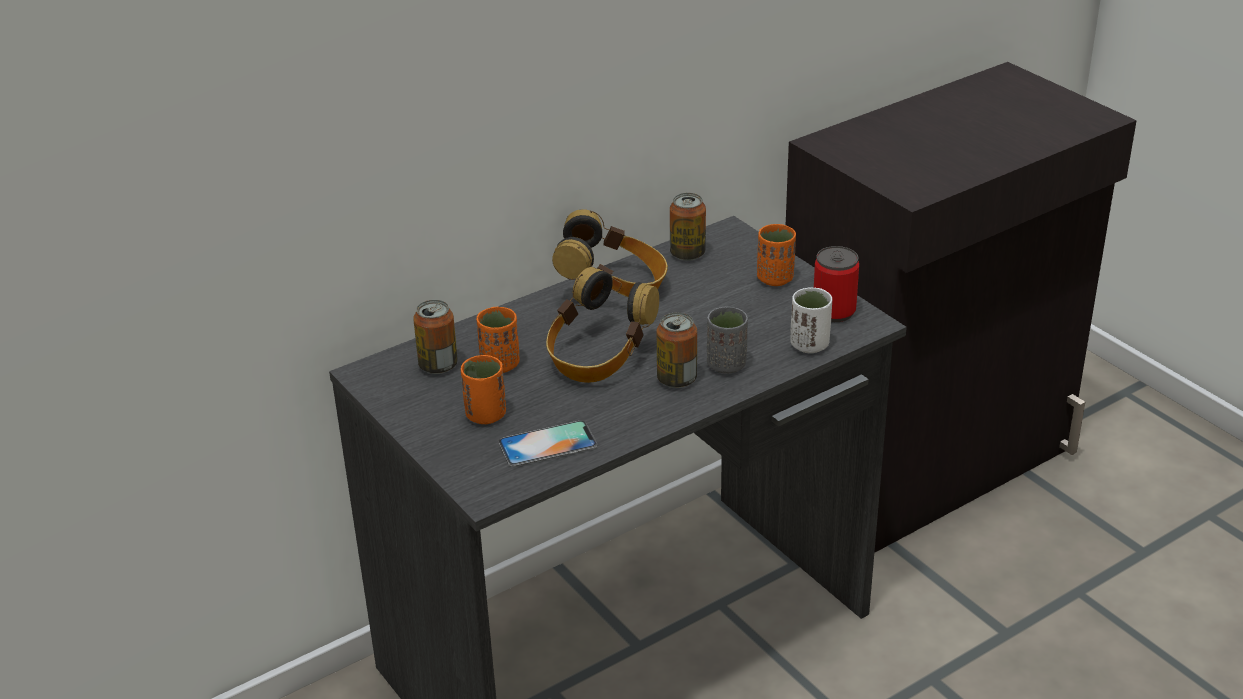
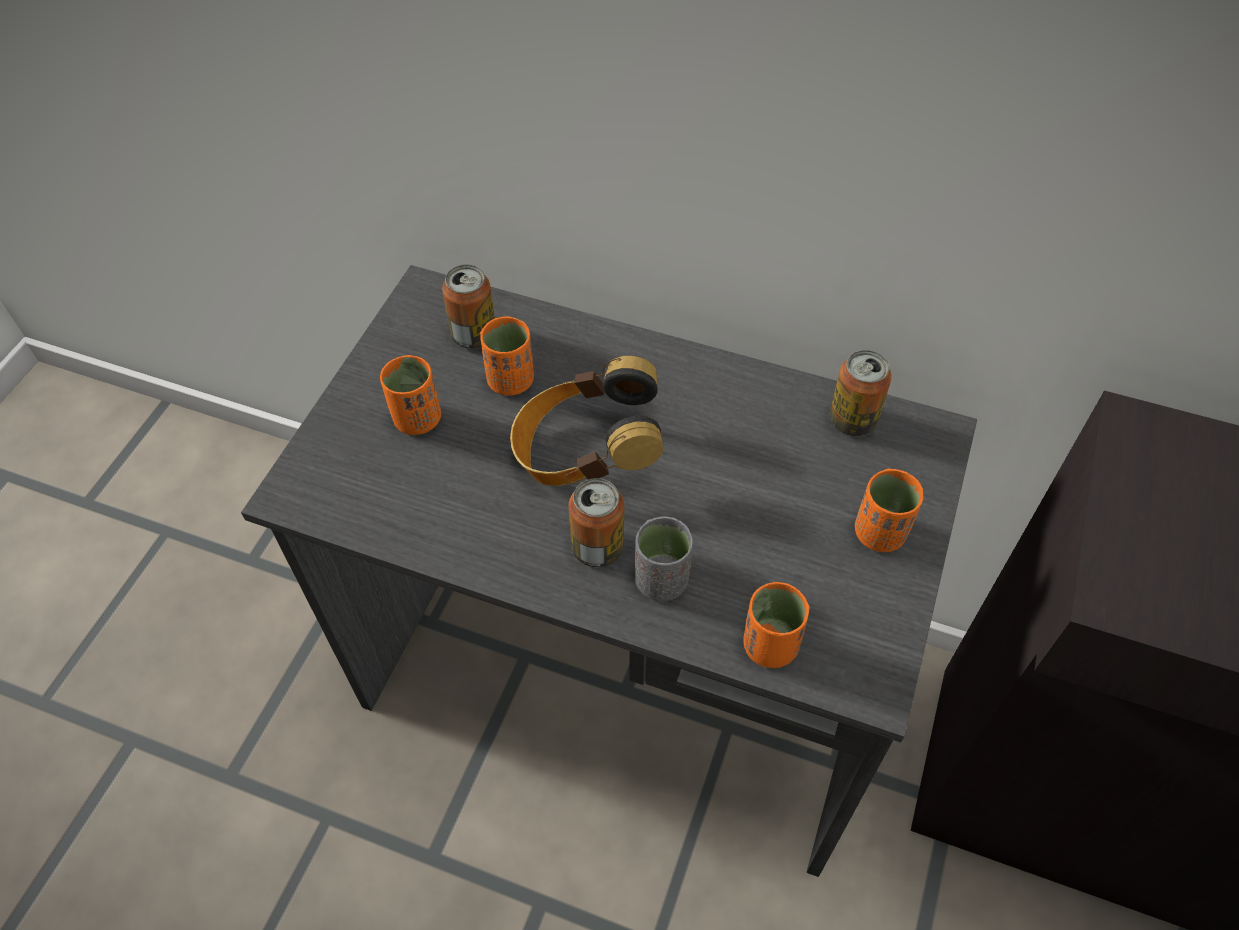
camera: 55 degrees right, 20 degrees up
(547, 444) = (401, 498): phone -> none
(614, 288) = (725, 393): headphones -> none
(809, 345) = (770, 645): white cup -> orange cup
(834, 311) = (864, 634): can -> none

